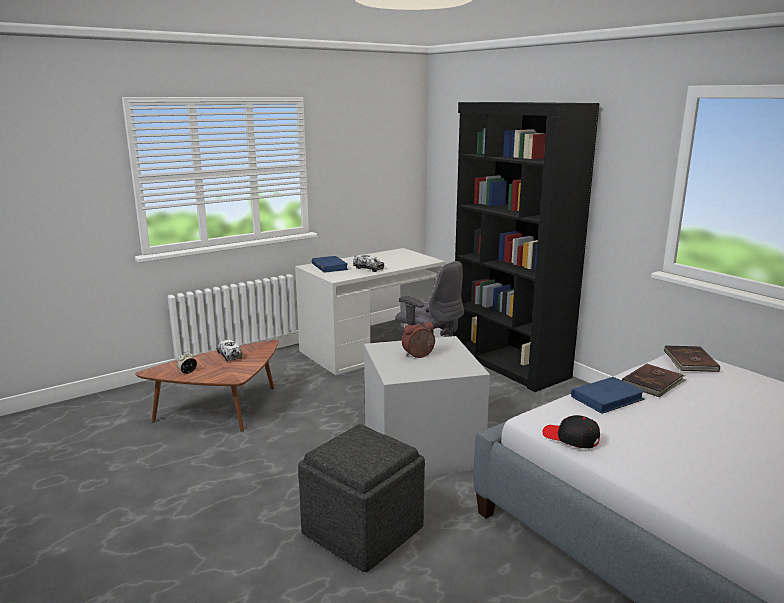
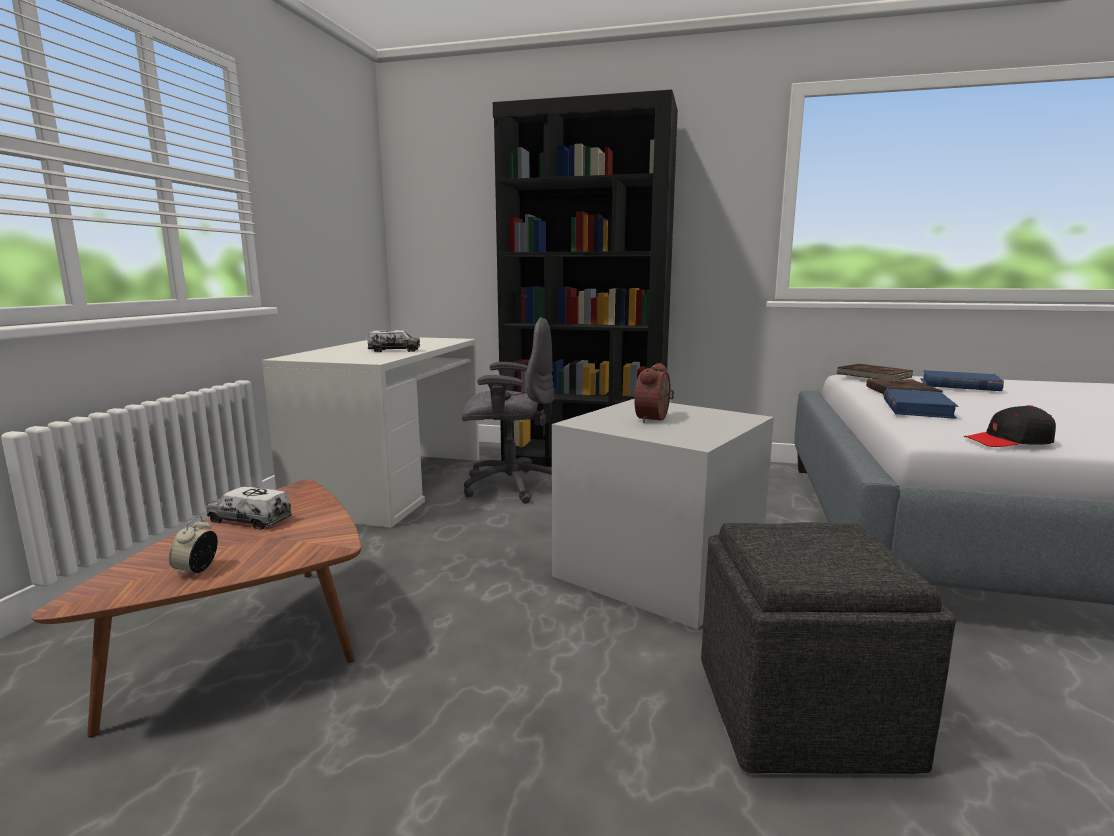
camera: 40 degrees left, 5 degrees down
(329, 266) = (327, 354): blue book -> blue book (959, 385)

